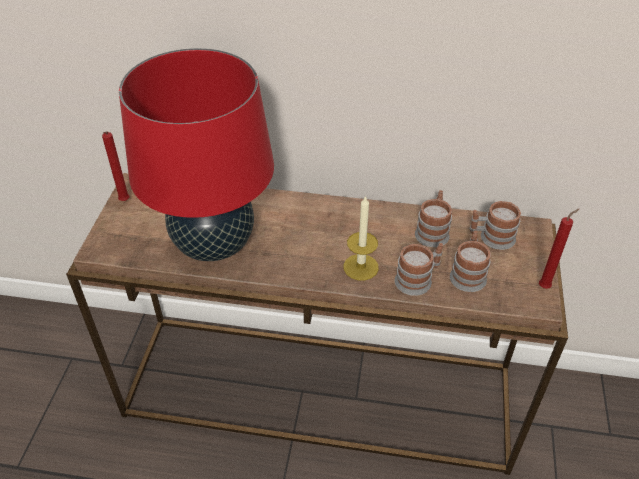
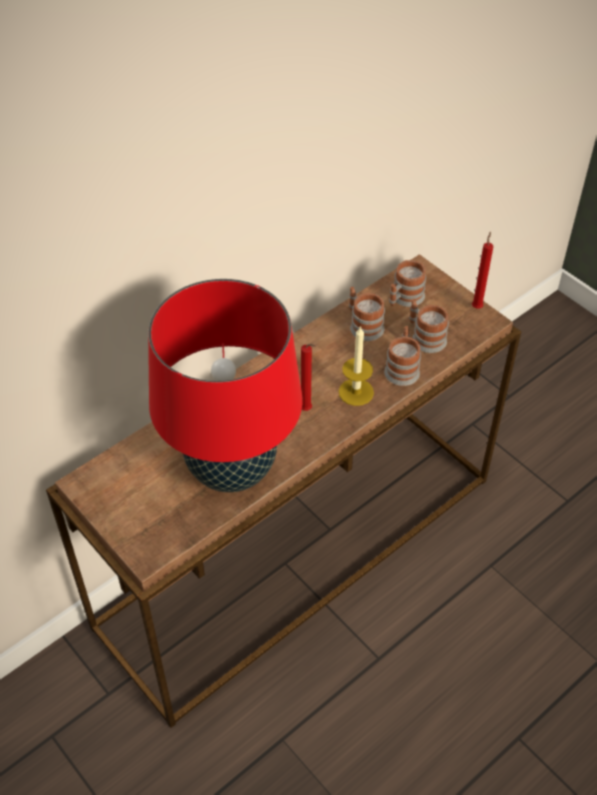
camera: 50 degrees left, 5 degrees up
(124, 202) = (101, 503): red candle -> red candle (307, 410)

